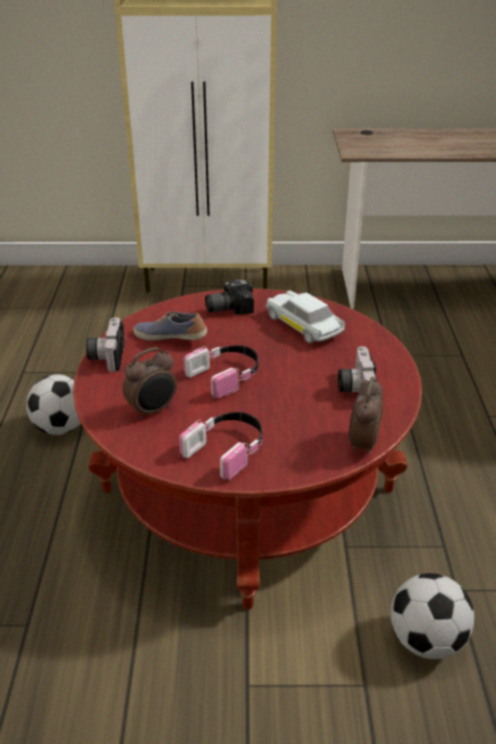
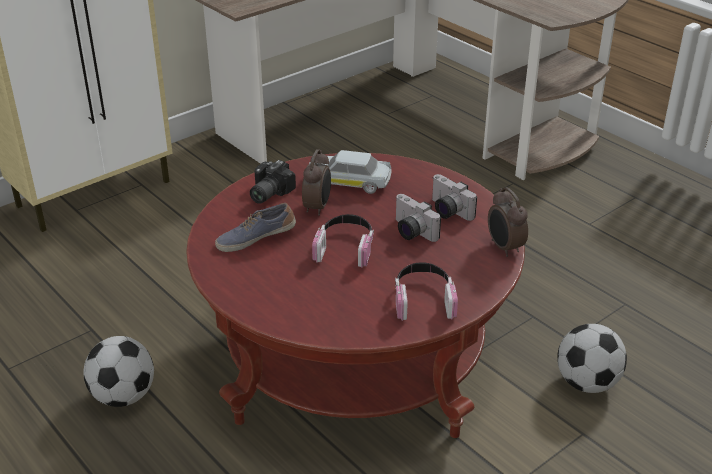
camera: 40 degrees left, 0 degrees up
(106, 355) = (222, 279): camera -> camera (411, 232)
(153, 410) = (328, 301): alarm clock -> alarm clock (318, 207)

